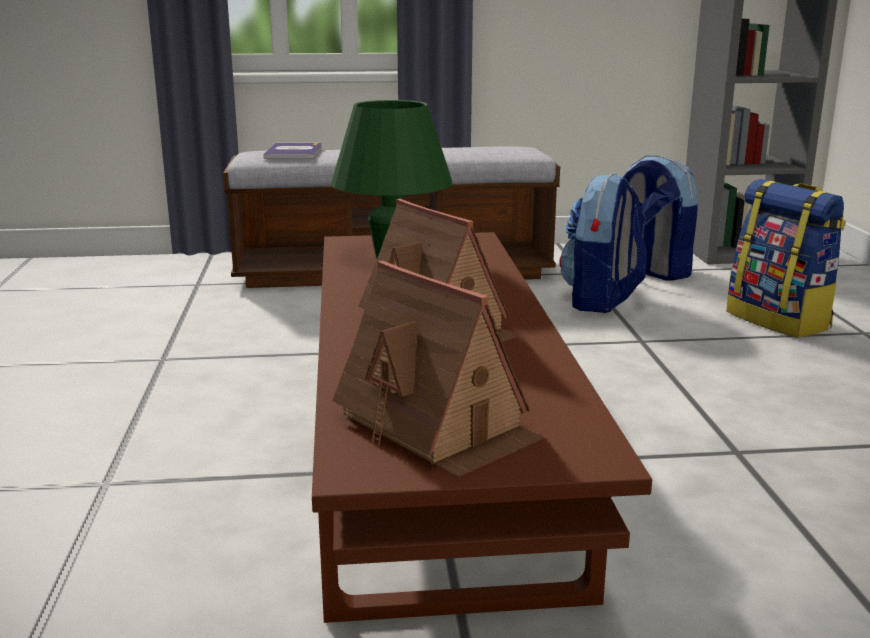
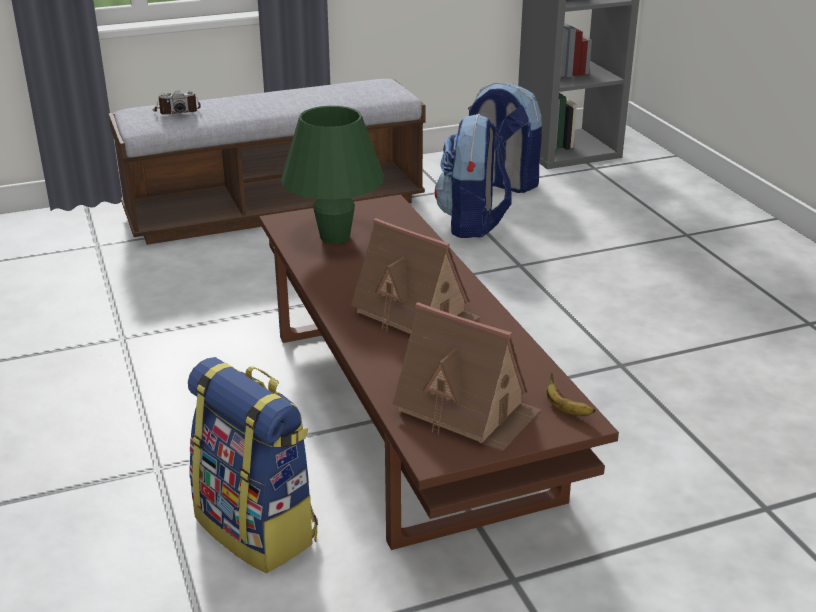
camera: 15 degrees left, 10 degrees up
(294, 152) = (177, 111): book -> camera
(582, 442) = (565, 410): none -> banana
(779, 320) = (621, 229): backpack -> backpack (258, 528)

